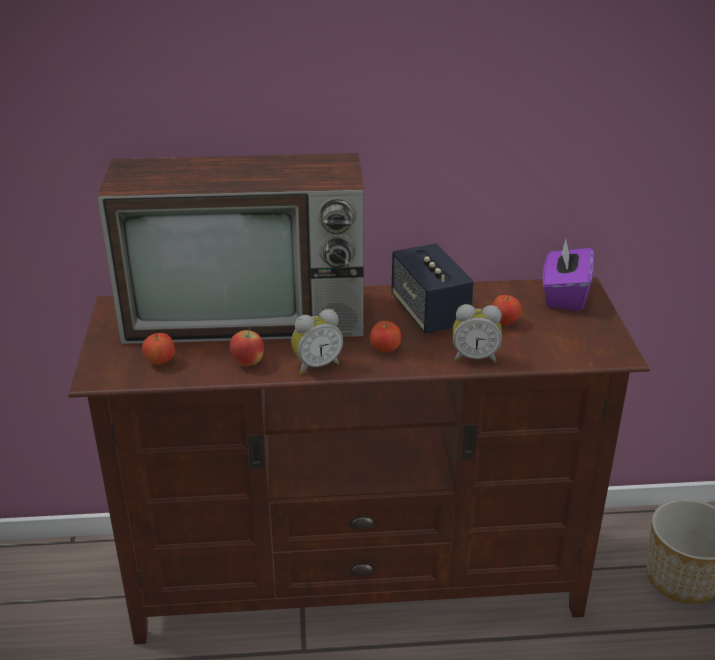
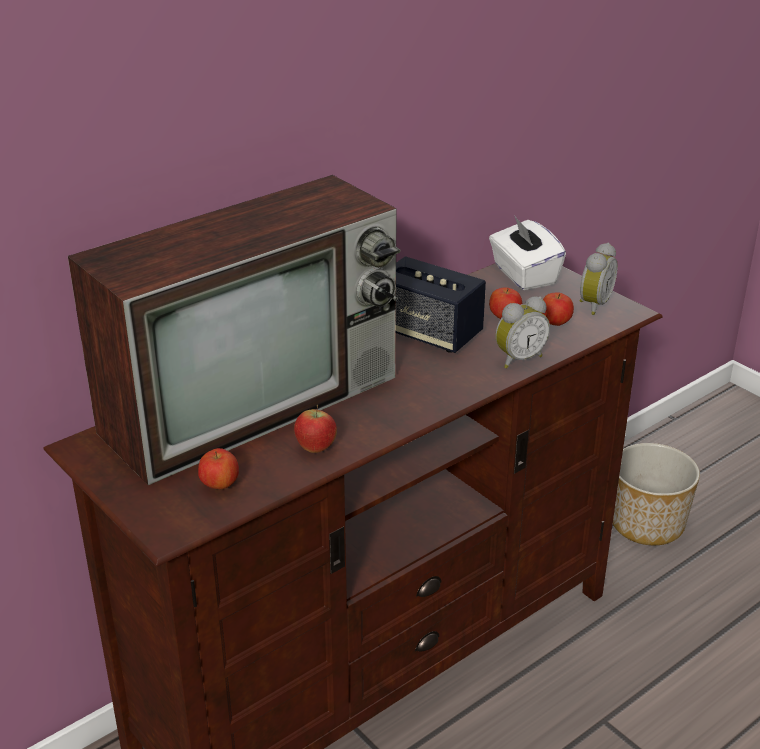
camera: 35 degrees left, 0 degrees up
(316, 365) = (386, 422): alarm clock -> alarm clock (592, 305)
(385, 350) = (431, 383): apple -> apple (555, 323)
(564, 295) = (523, 275): purple tissue box -> white tissue box

